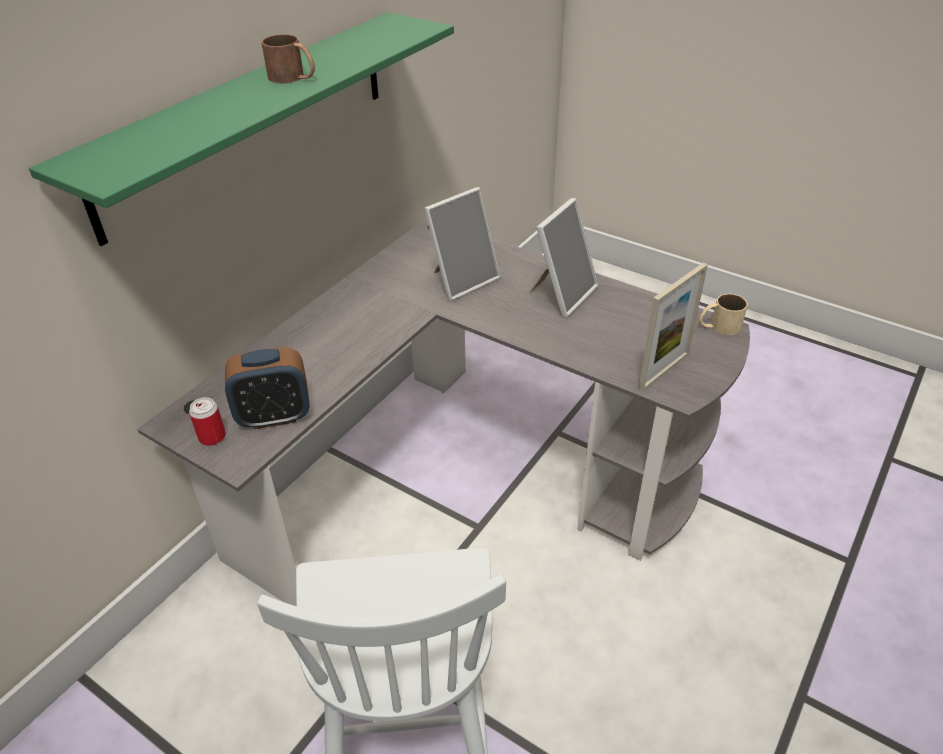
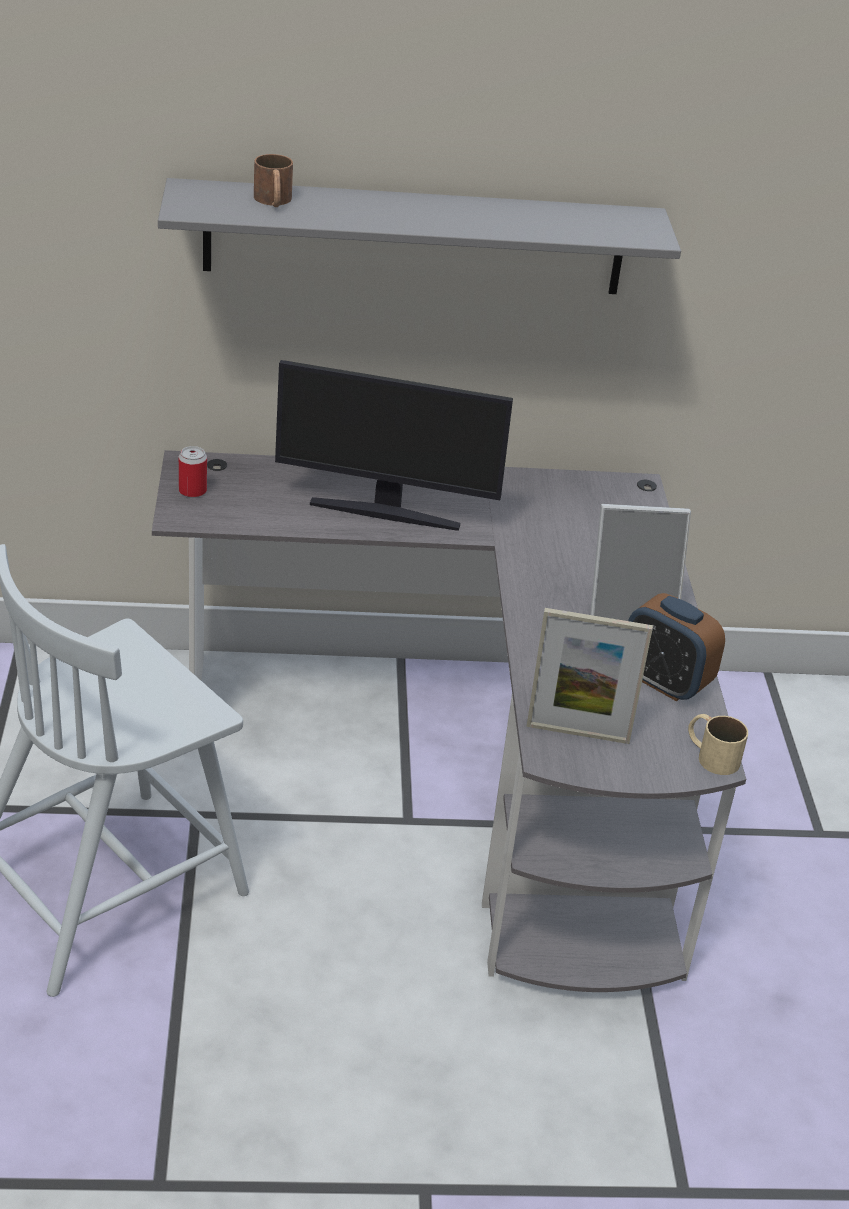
camera: 50 degrees right, 5 degrees down
(249, 119) = (415, 237): green shelf -> grey shelf
(274, 416) = (249, 511): alarm clock -> alarm clock (664, 682)
(293, 78) = (443, 216): brown mug -> brown mug (273, 201)
(349, 345) = (385, 512): none -> monitor
(462, 280) = (571, 540): picture frame -> none

